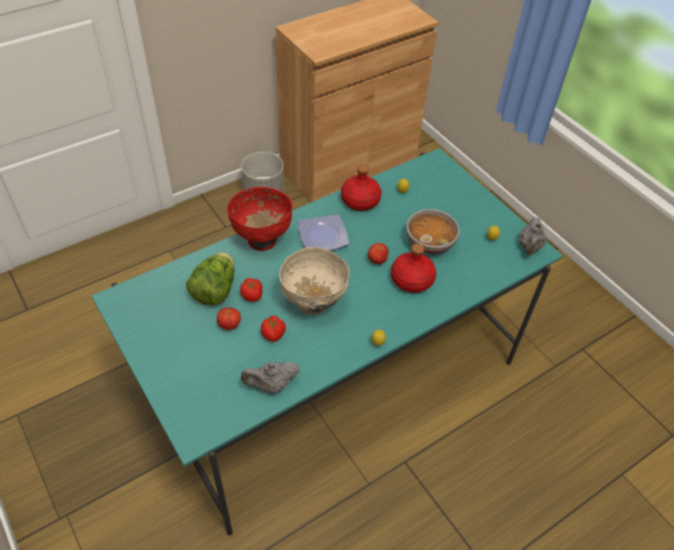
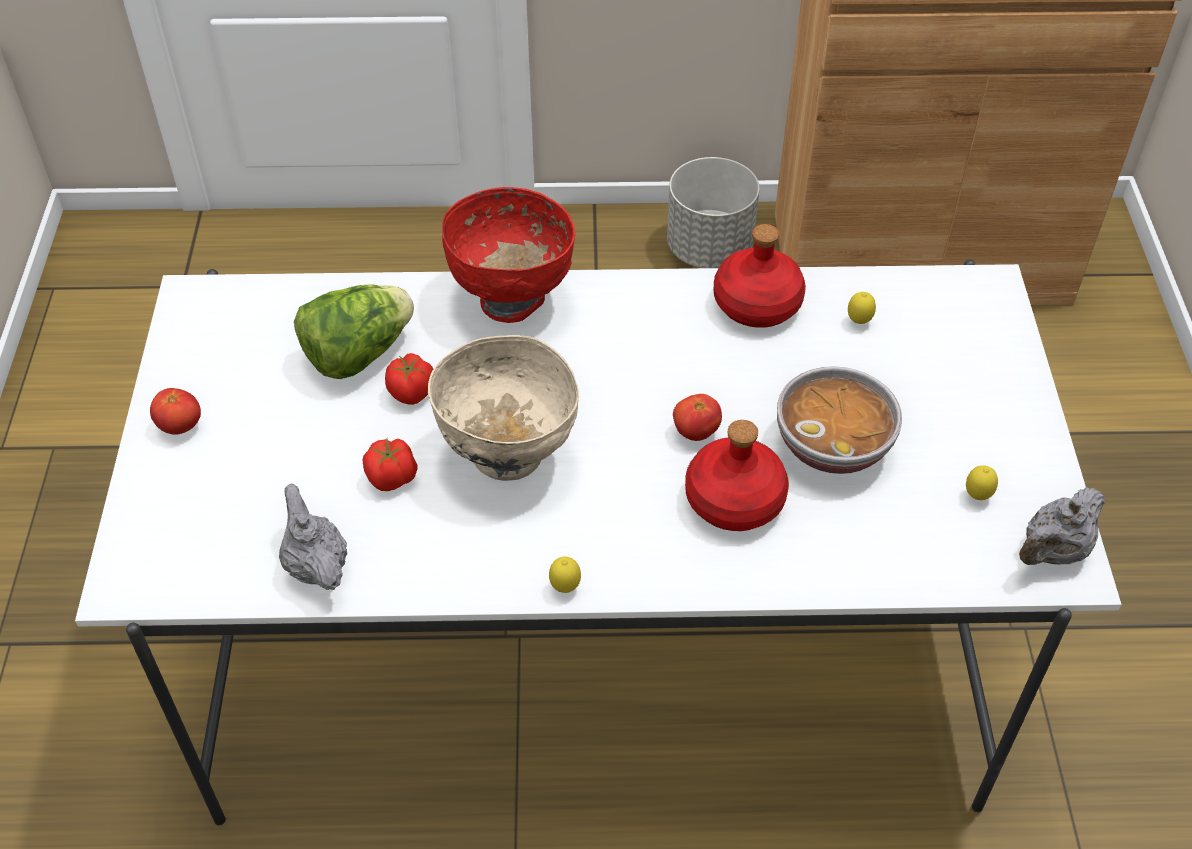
camera: 35 degrees right, 0 degrees up
(229, 325) = (333, 426): tomato -> tomato (180, 426)
(271, 385) = (316, 565): grey teapot -> grey teapot turned 45 degrees clockwise
(324, 236) = (629, 343): plate -> none
(331, 372) = (595, 636): turquoise dining table -> white dining table

